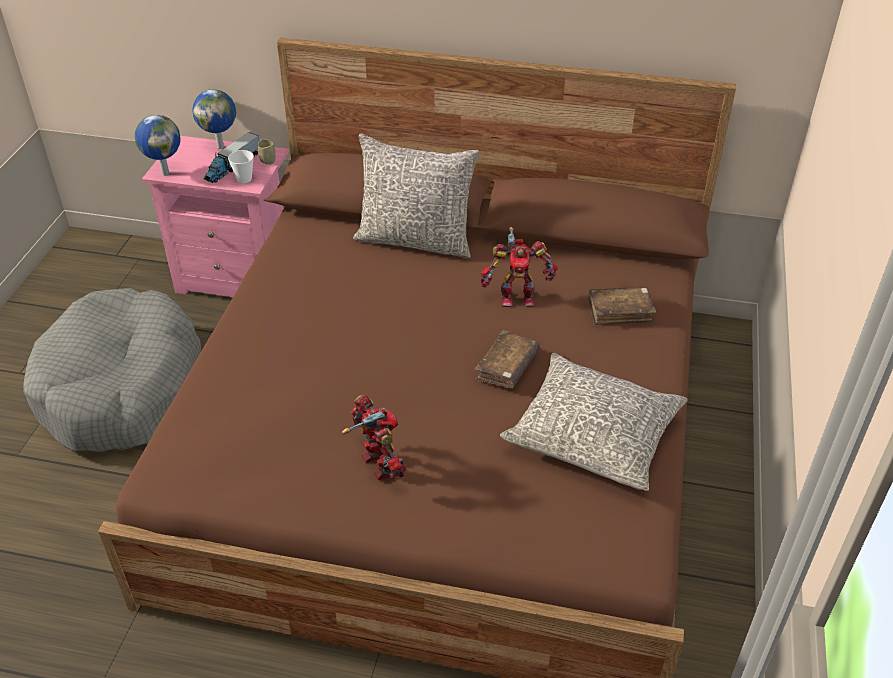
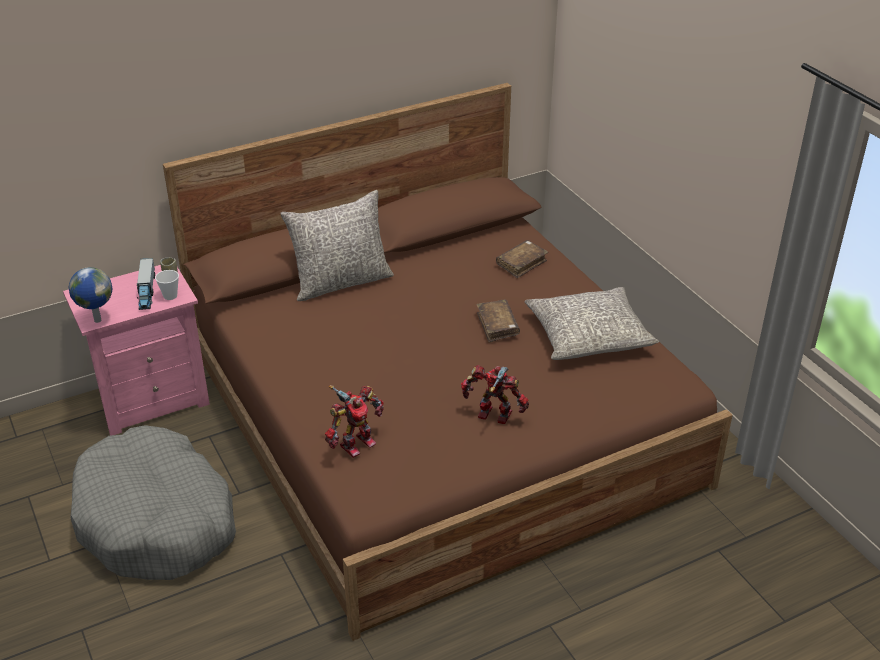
camera: 40 degrees left, 5 degrees down
(221, 146) = (116, 282): globe -> none
(516, 296) = (450, 285): toy robot -> toy robot (355, 443)

